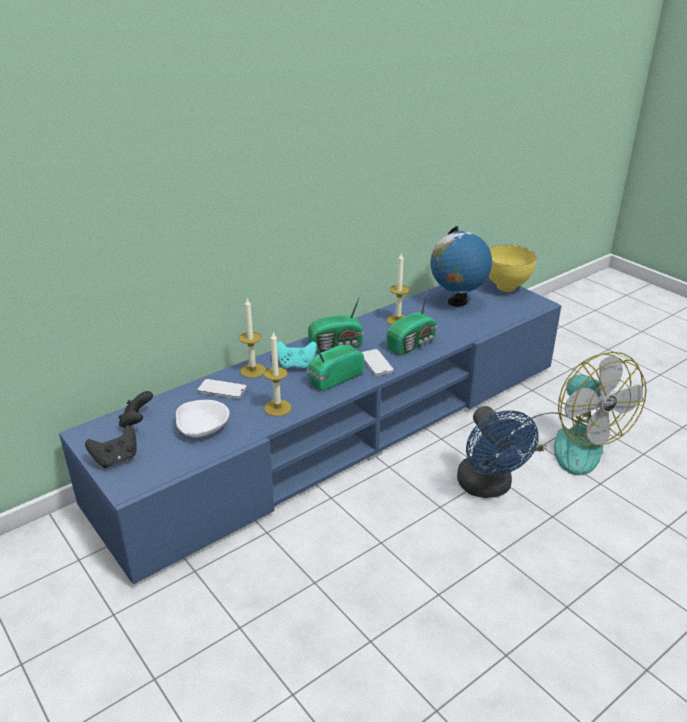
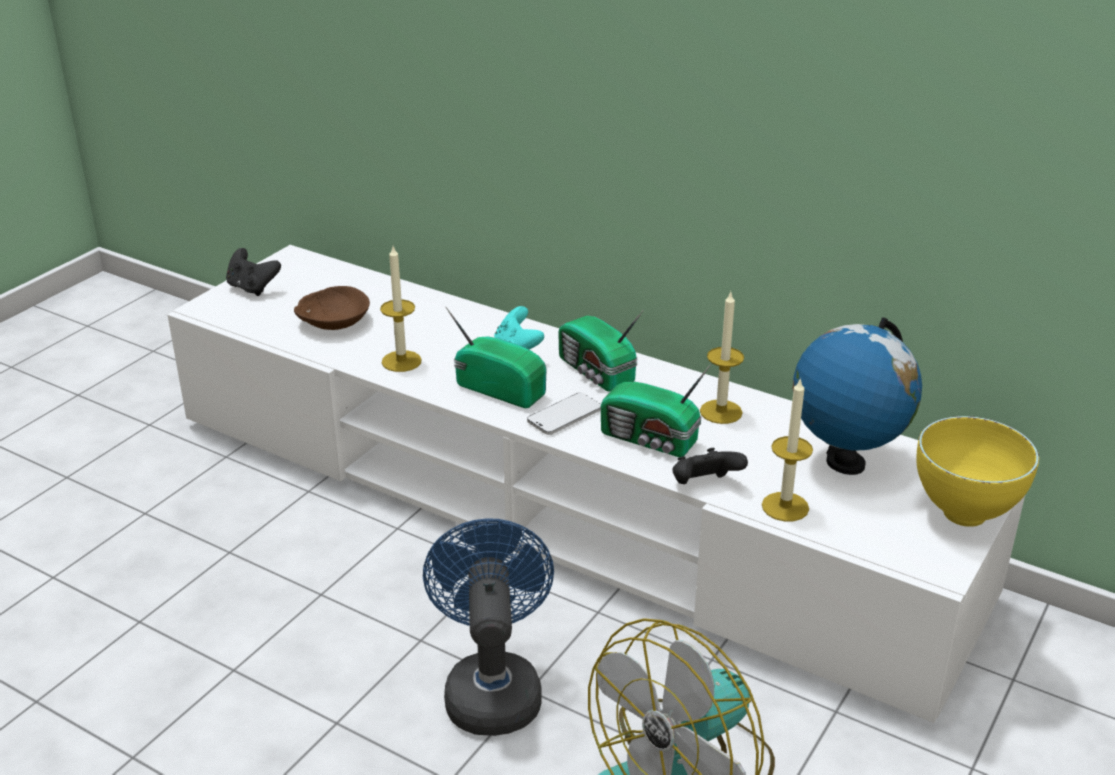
camera: 70 degrees right, 0 degrees up
(137, 422) = (326, 280): black game controller -> black game controller (704, 486)
(202, 427) = (333, 321): white bowl -> brown bowl
(222, 390) = (422, 313): phone -> none
(253, 370) = (482, 323): candle -> candle (785, 507)
(344, 430) = (559, 505): blue tv stand -> white tv stand
(488, 487) = (492, 688): blue fan -> blue fan turned 120 degrees clockwise

